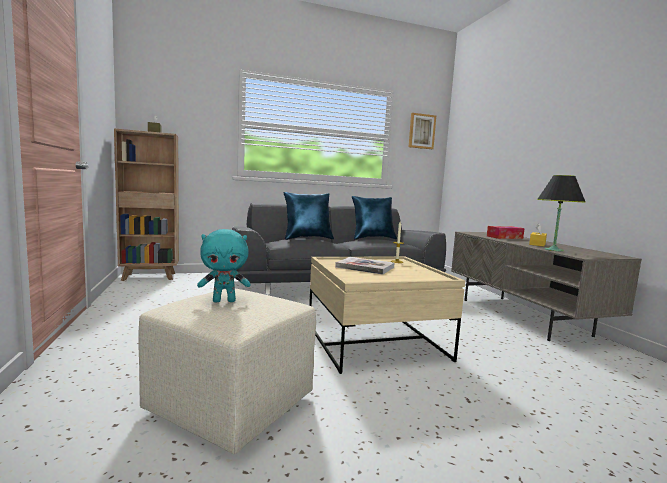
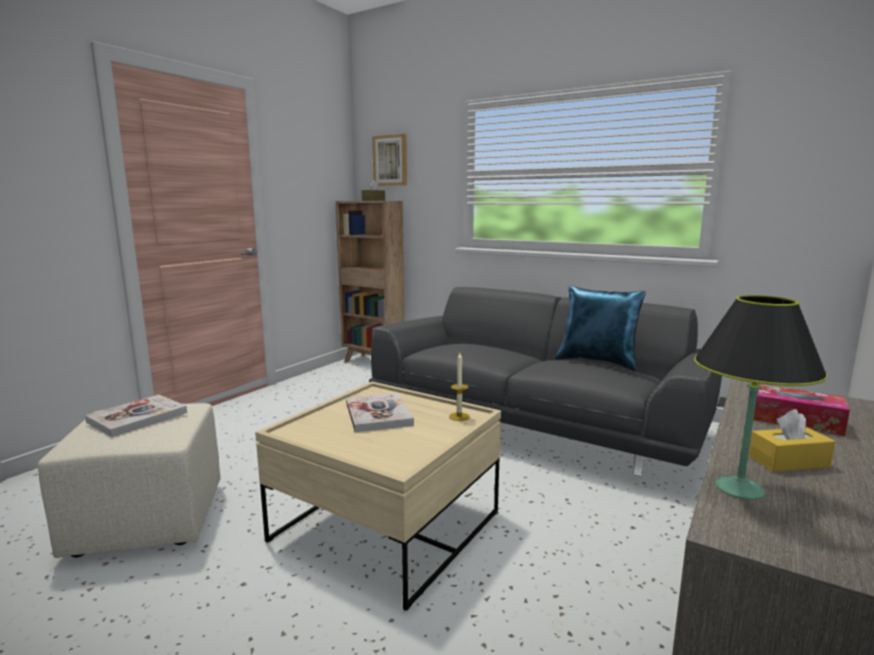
camera: 50 degrees right, 5 degrees up
(224, 301) = (137, 417): turquoise plush toy -> book
(307, 238) = (479, 348): blue pillow -> none
(421, 131) = (808, 142): picture -> picture (390, 160)

